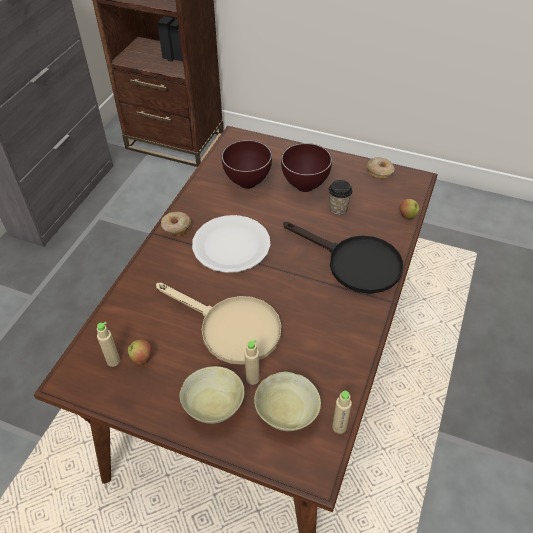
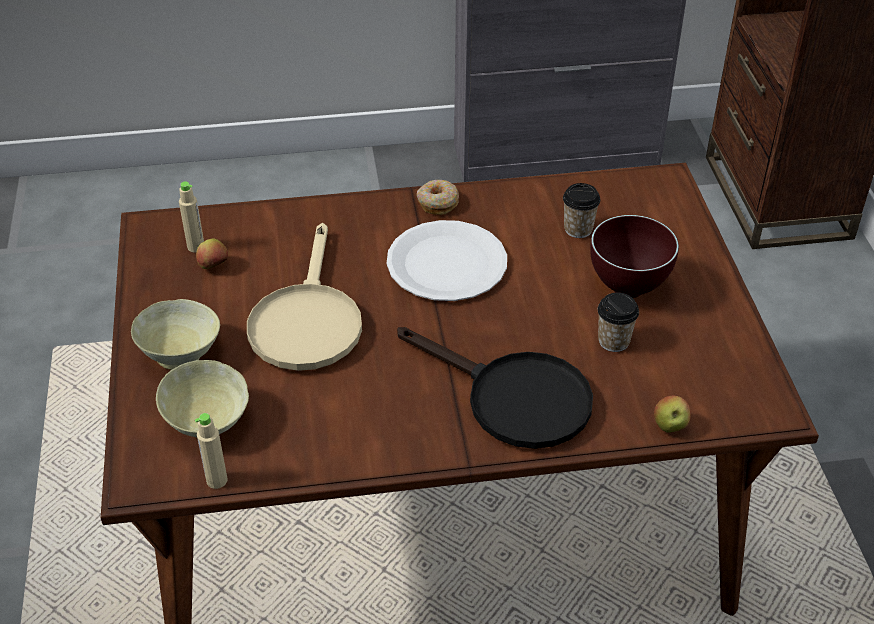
camera: 60 degrees right, 5 degrees down
(246, 183) = (578, 229): brown bowl -> cup
(252, 378) = (242, 371): beige bottle -> none
(354, 263) = (513, 398): black frying pan -> black frying pan turned 60 degrees counterclockwise
(380, 172) = (746, 359): donut -> none

